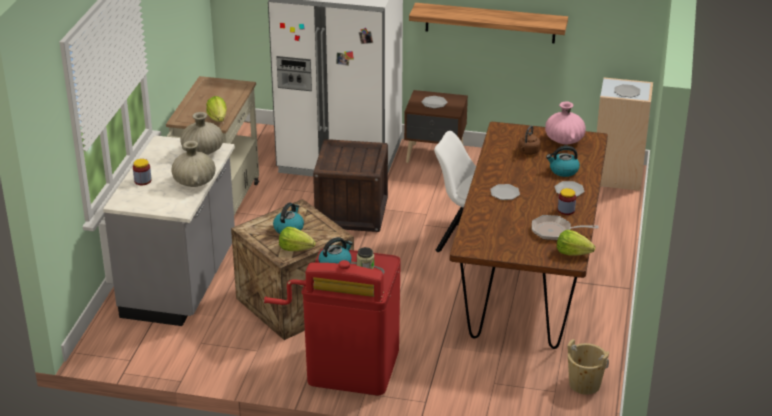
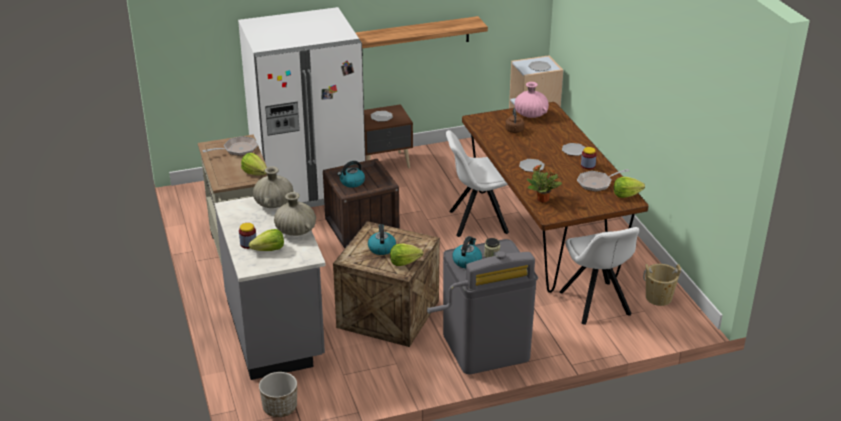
camera: 30 degrees left, 0 degrees up
(119, 351) = (280, 408): none -> planter
(154, 192) = (269, 250): none -> lettuce
(226, 92) = (237, 150): none -> frying pan
(351, 369) = (484, 350): red washing machine -> grey washing machine
(478, 230) = (543, 200): none -> potted plant
(510, 365) = (595, 303): none -> white chair
(563, 171) = (554, 137): kettle -> kettle (352, 182)

